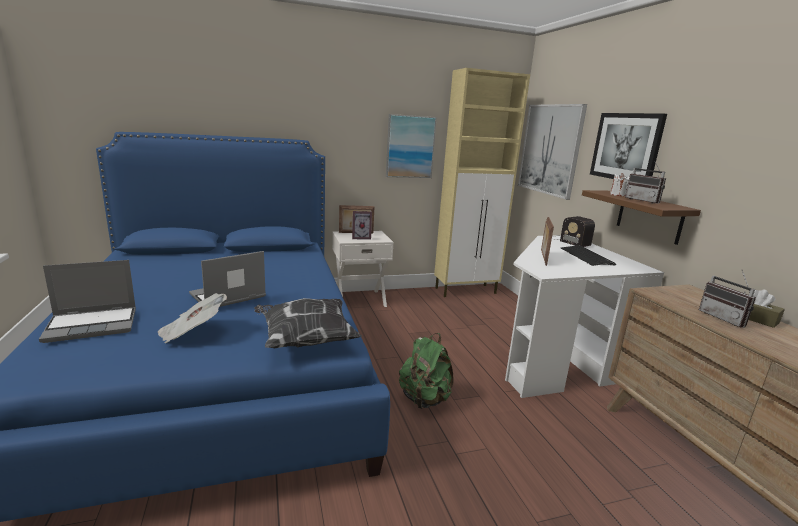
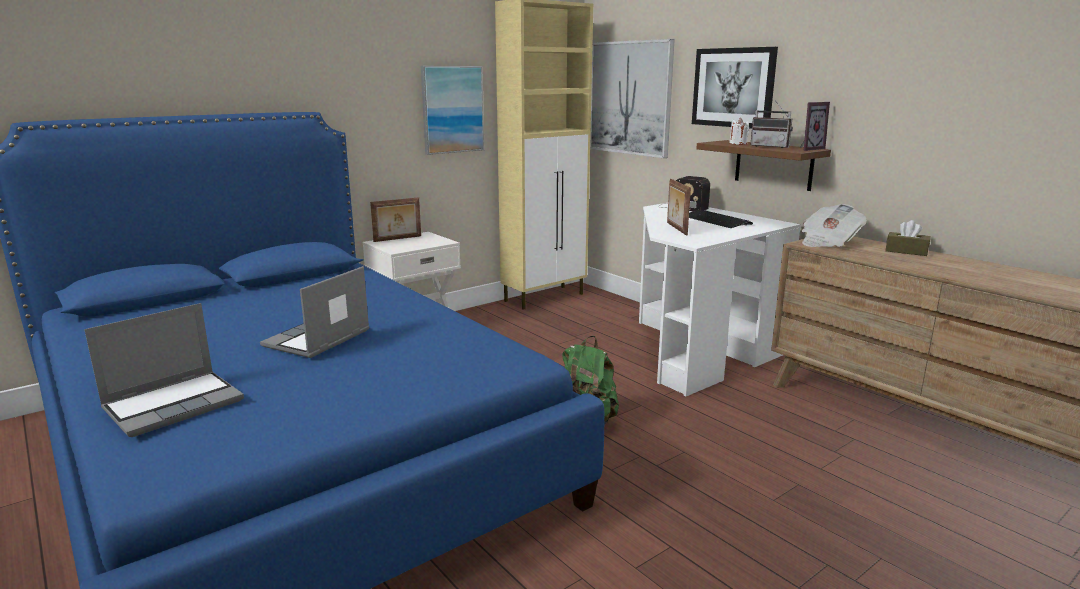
camera: 20 degrees left, 0 degrees up
(192, 333) = (326, 385): newspaper -> newspaper (828, 242)
(305, 340) = (476, 363): pillow -> none
(361, 238) = (411, 243): picture frame -> picture frame (807, 149)
(725, 318) = (884, 255): radio -> none

